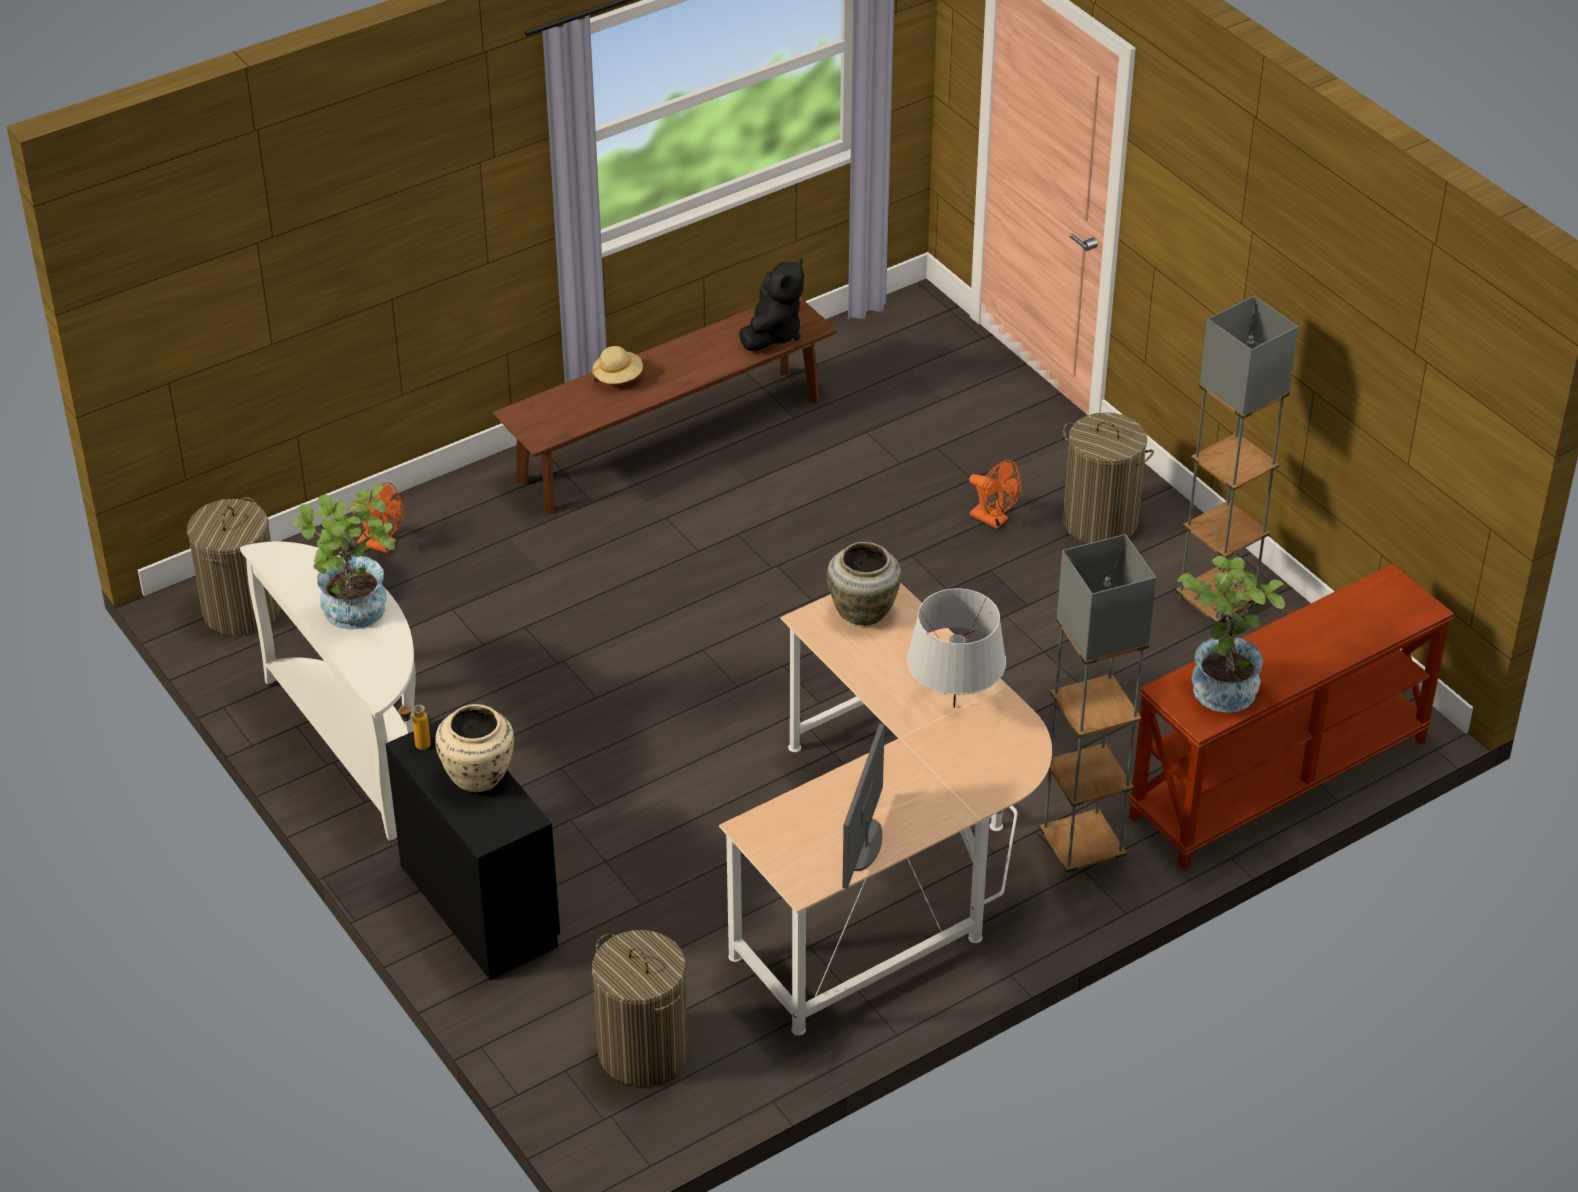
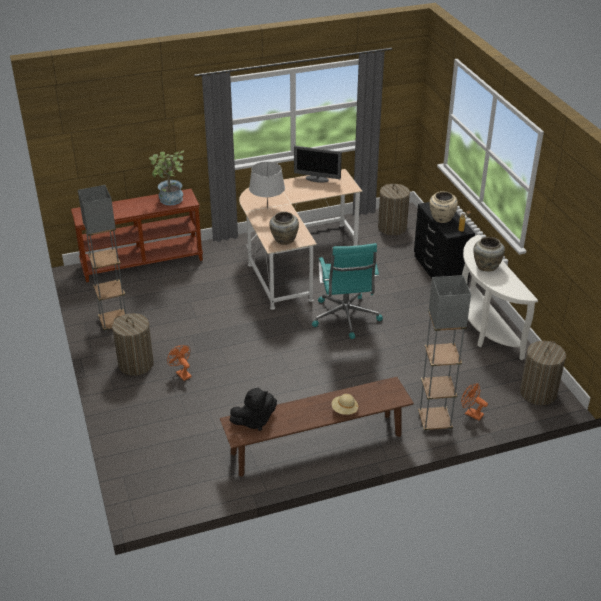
camera: 165 degrees left, 5 degrees down
(354, 615) = (486, 266): potted plant -> beige vase
(694, 712) = (345, 318): none -> turquoise office chair
(773, 334) = (254, 421): black plush toy -> black plush toy turned 150 degrees counterclockwise
(863, 846) = (317, 179): monitor -> monitor turned 75 degrees clockwise
(1082, 848) = (224, 254): grey floor lamp -> grey floor lamp (434, 422)

